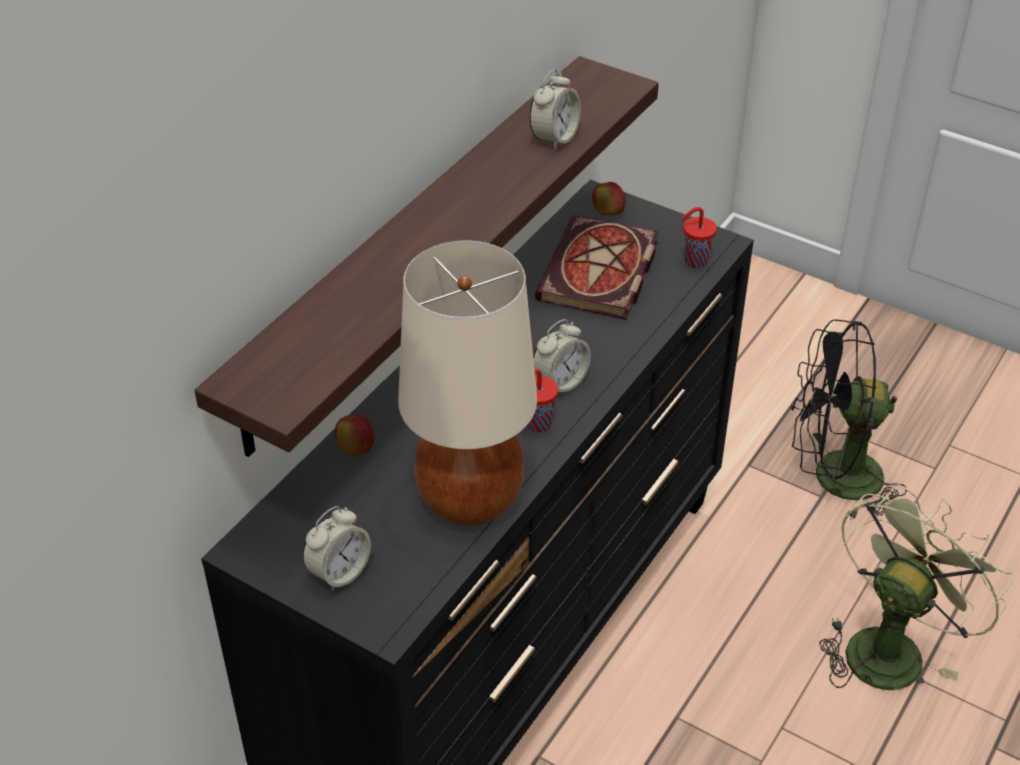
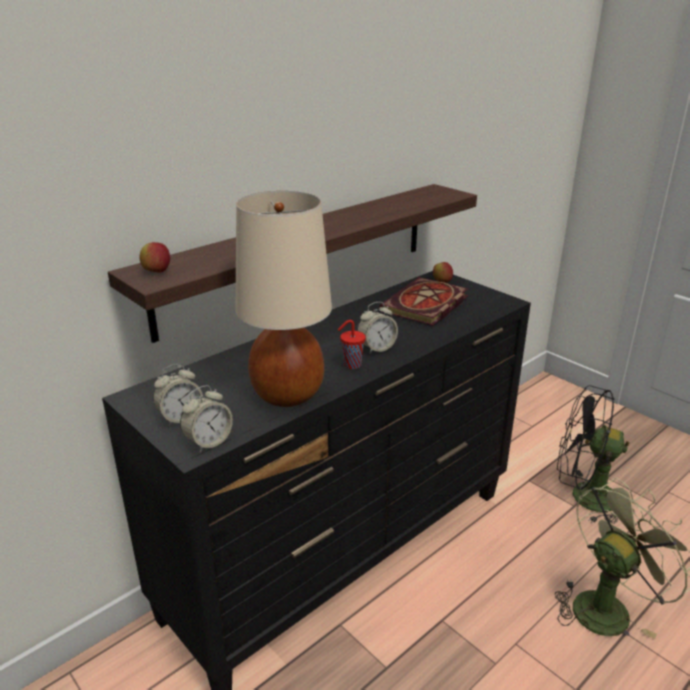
camera: 15 degrees right, 15 degrees down
(355, 449) = (230, 361): apple -> apple (157, 272)
(554, 138) = (401, 206): alarm clock -> alarm clock (208, 442)
(694, 261) = (488, 307): red cup -> none

